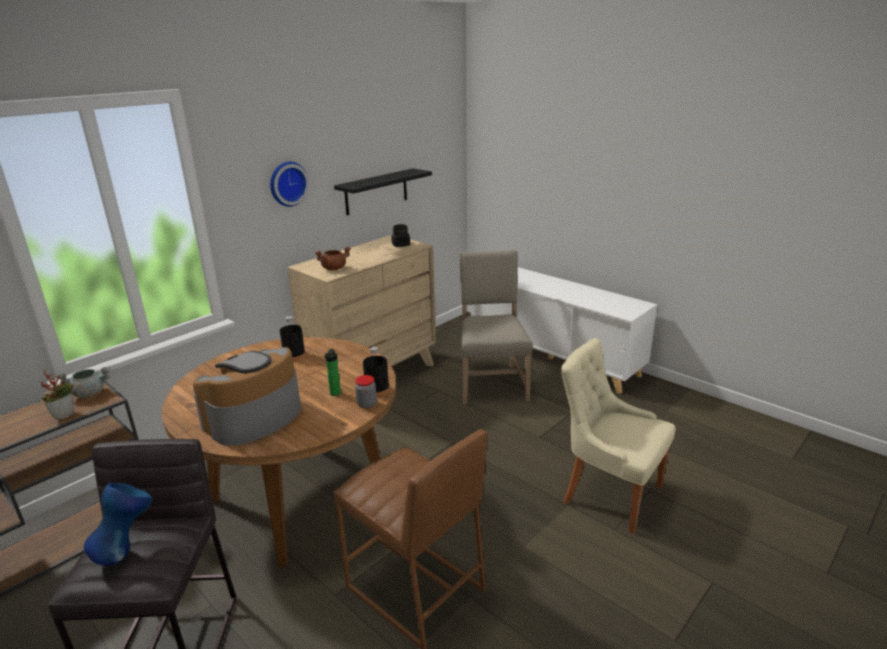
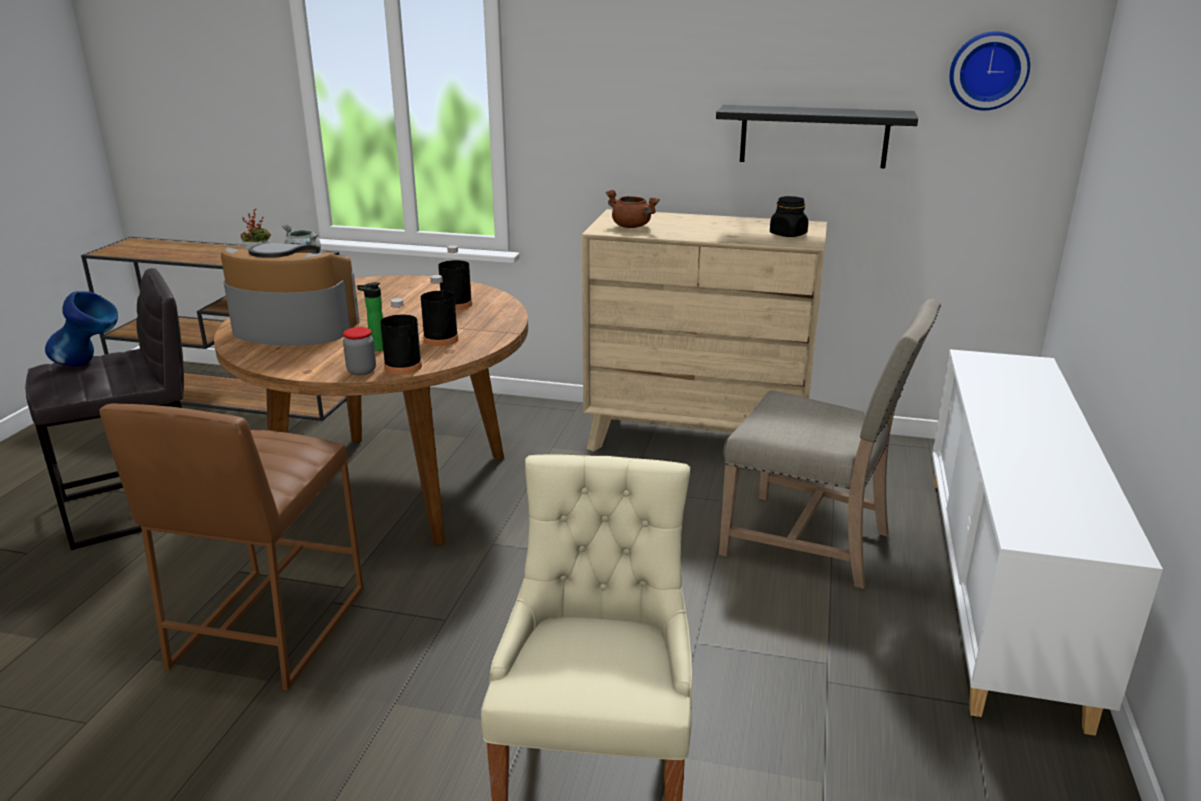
camera: 60 degrees right, 0 degrees up
(287, 183) = (636, 83): wall clock -> wall clock (988, 70)
(348, 371) = (441, 340): none -> black bottle
(491, 382) = (812, 542): beige chair -> beige chair turned 60 degrees clockwise

